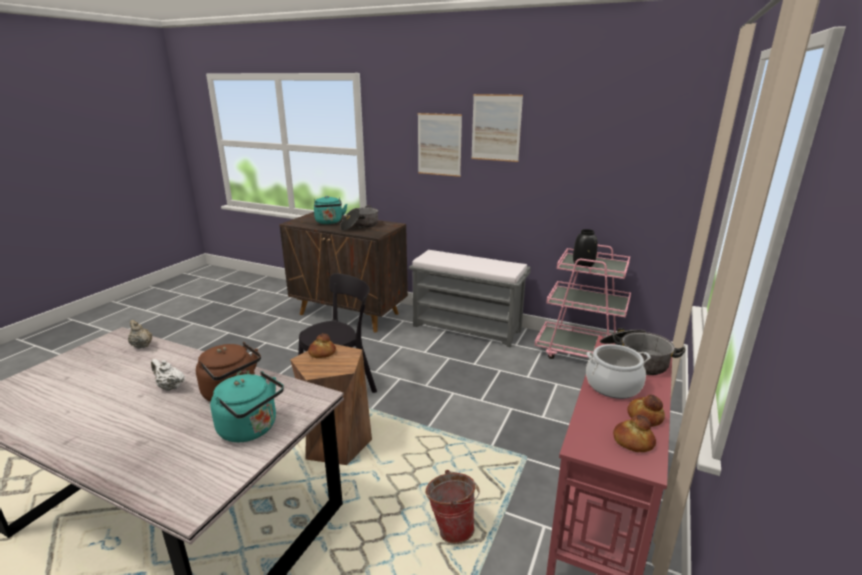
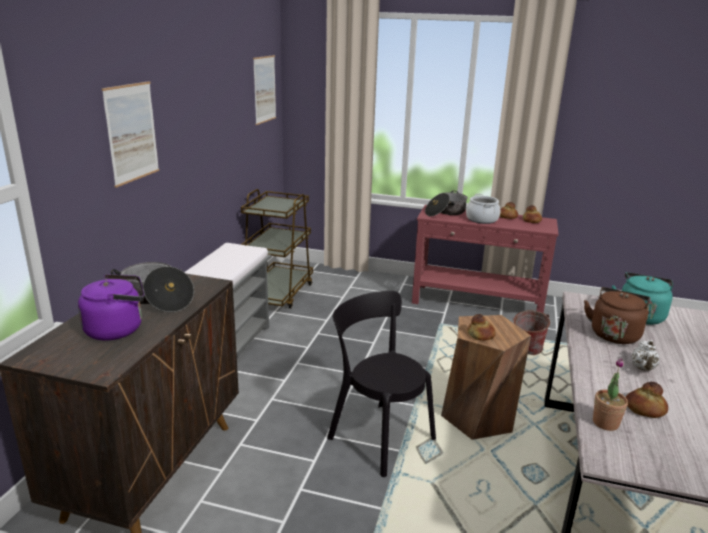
camera: 100 degrees left, 0 degrees up
(132, 366) = (645, 409): none -> bread
(141, 345) = (605, 423): beige teapot -> potted plant
(329, 222) = (118, 329): turquoise kettle -> purple kettle
(496, 128) = (178, 93): picture -> picture (264, 89)
(582, 353) = (278, 293): pink cart -> brown cart
(583, 264) = (276, 209): black vase -> none

